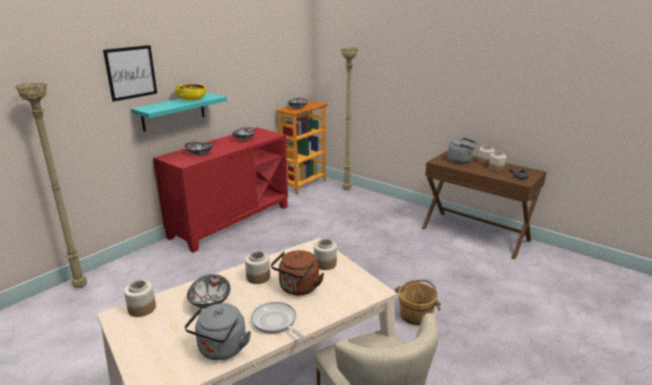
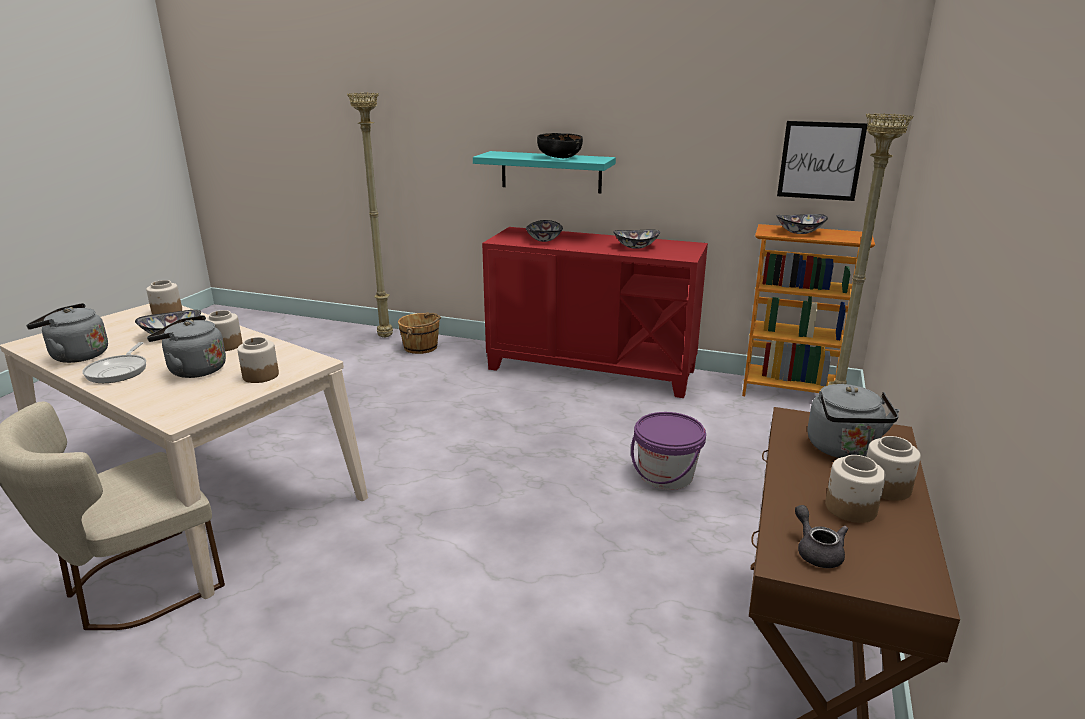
camera: 70 degrees right, 0 degrees up
(131, 72) = (497, 102): picture -> picture (820, 160)
(191, 100) = (559, 157): yellow bowl -> black bowl
(276, 322) = (119, 371): frying pan -> frying pan turned 150 degrees clockwise
(298, 288) = (194, 370): brown kettle -> grey kettle
(352, 228) = (666, 475): none -> purple bucket
(416, 315) = (399, 598): brown bucket -> brown bucket (421, 347)

